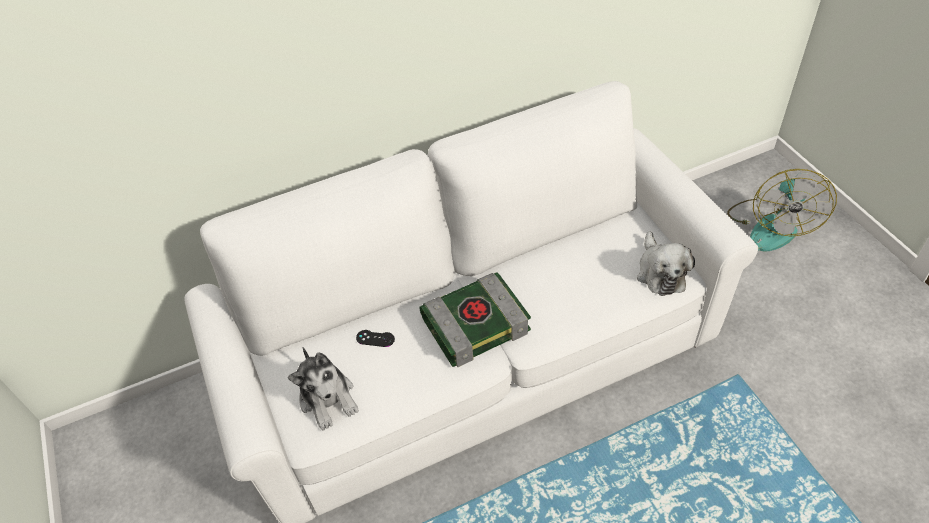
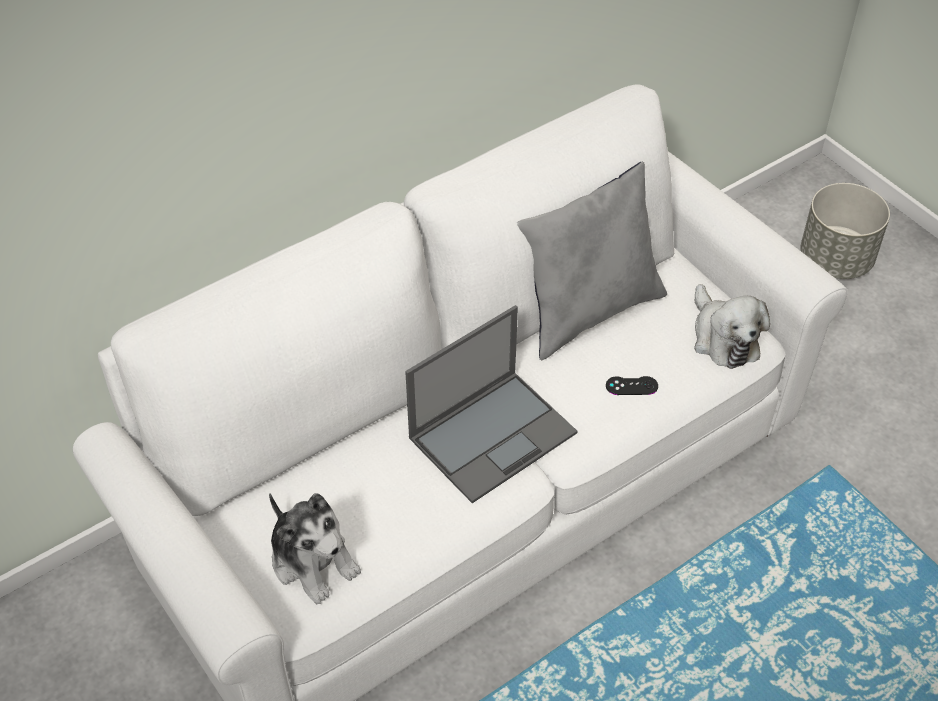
camera: 15 degrees left, 0 degrees up
(375, 338) = (358, 472): black game controller -> black game controller (631, 386)
(476, 323) = (494, 434): book -> laptop
(565, 242) = (588, 311): none -> grey pillow
(771, 225) = (836, 260): fan -> grey planter

